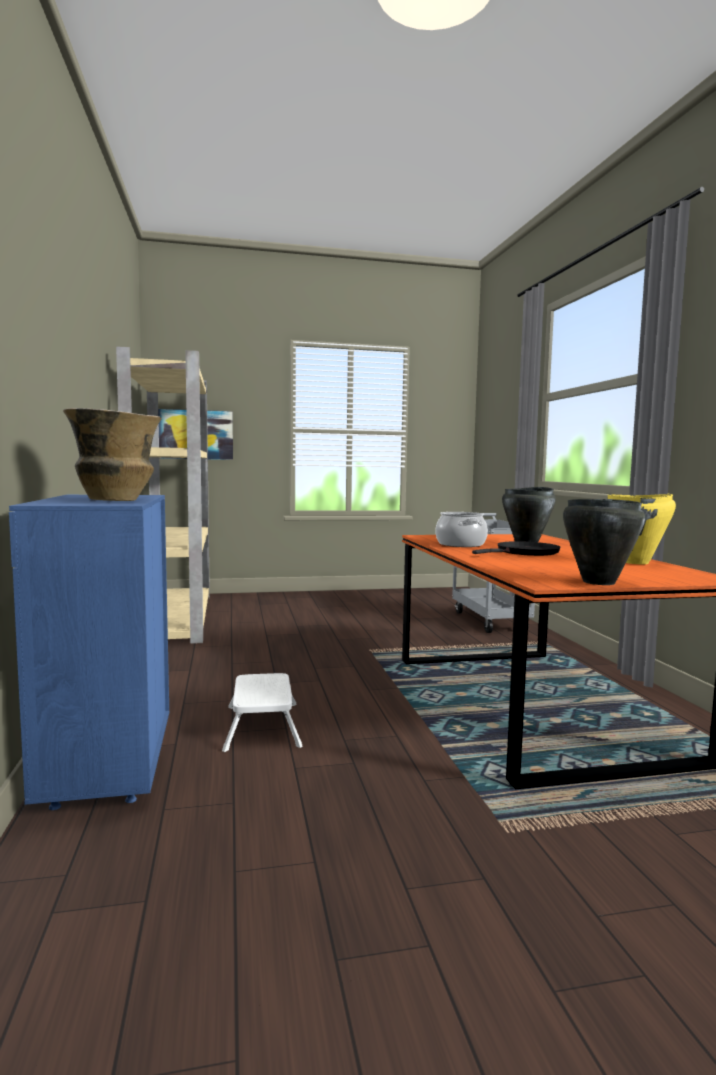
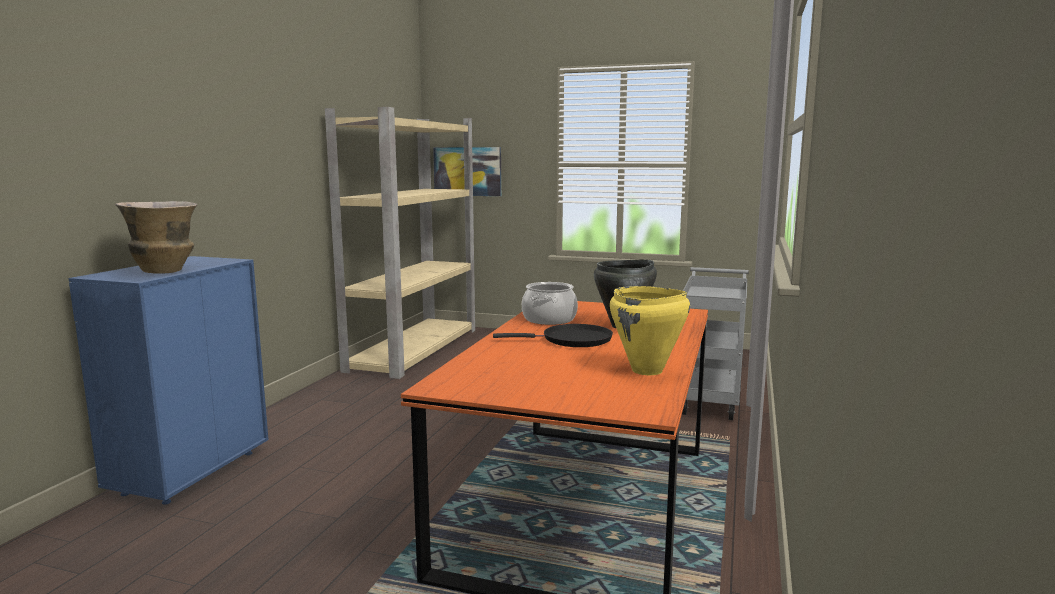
camera: 30 degrees right, 5 degrees up
(263, 725) = (326, 467): white step ladder -> none
(598, 582) = (494, 393): black cooking pot -> none

